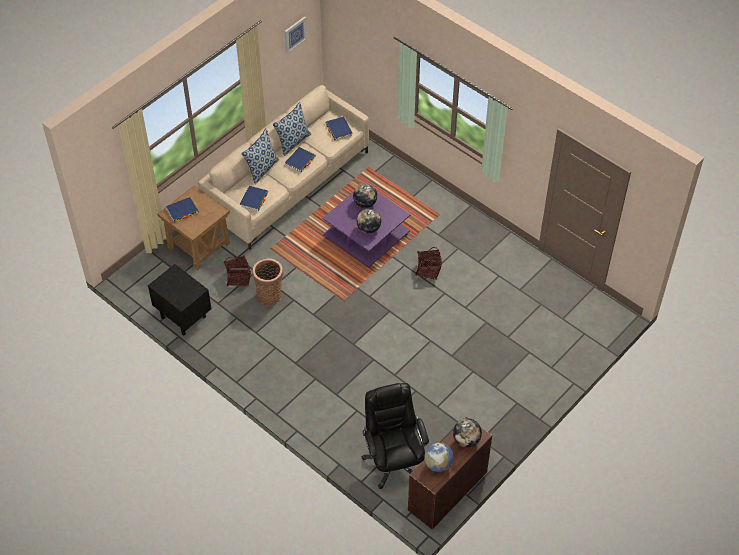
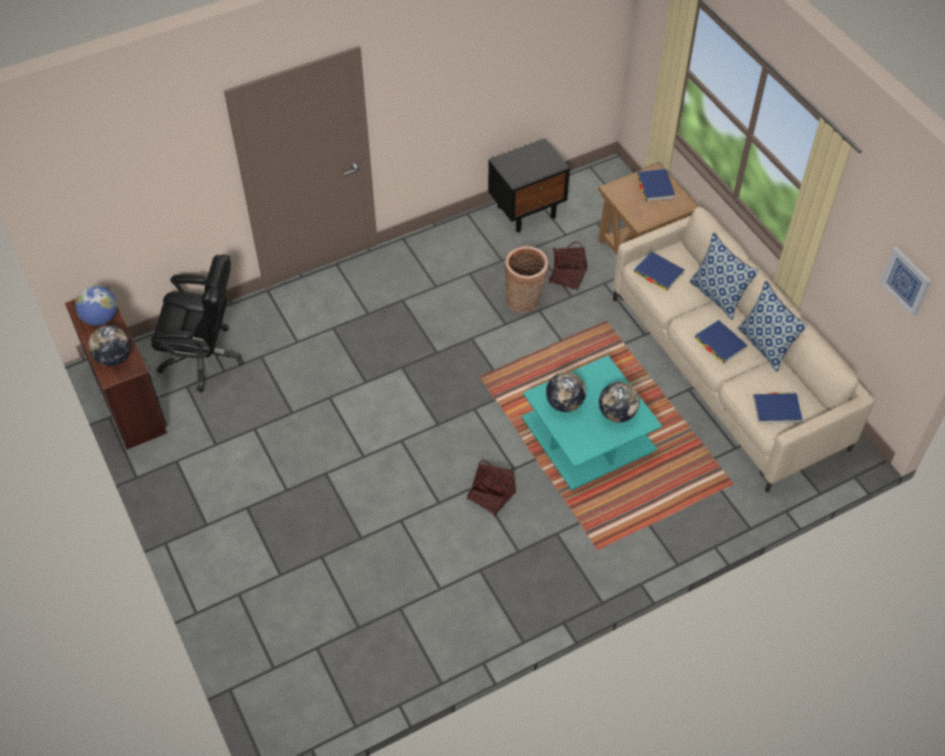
camera: 110 degrees right, 0 degrees up
(366, 235) = (589, 439): purple coffee table -> turquoise coffee table

